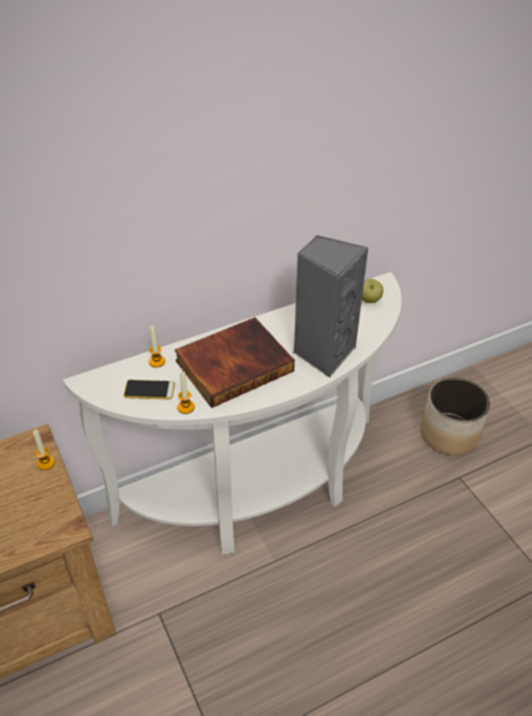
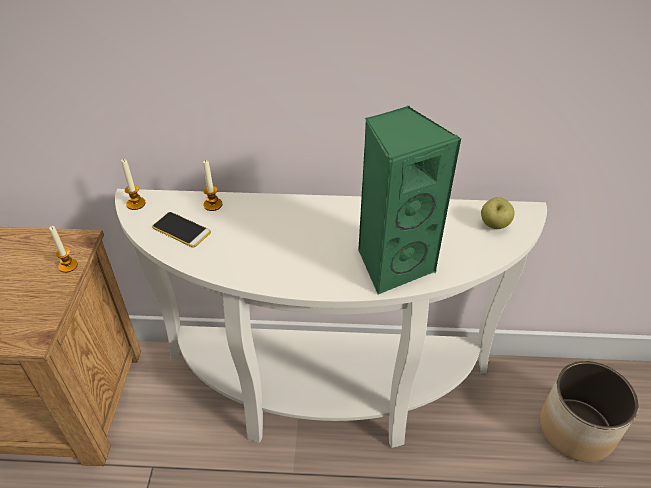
camera: 30 degrees right, 0 degrees up
(186, 407) = (200, 262): candle -> candle (136, 204)
(234, 364) = (285, 237): book -> none
(323, 353) = (392, 263): grey speaker -> green speaker

